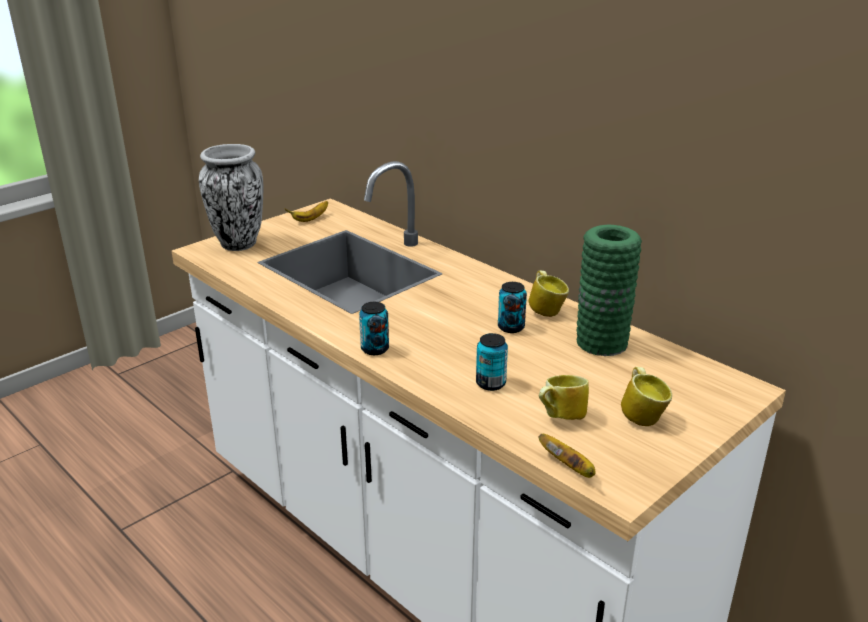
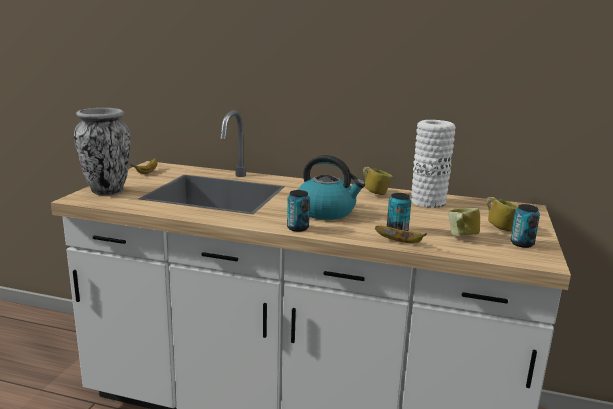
camera: 30 degrees left, 10 degrees down
(441, 330) = (326, 211): none -> kettle
(511, 327) = (367, 204): can -> can (522, 244)
(569, 467) = (502, 258): banana -> banana (400, 242)
(601, 343) = (428, 202): green vase -> white vase

